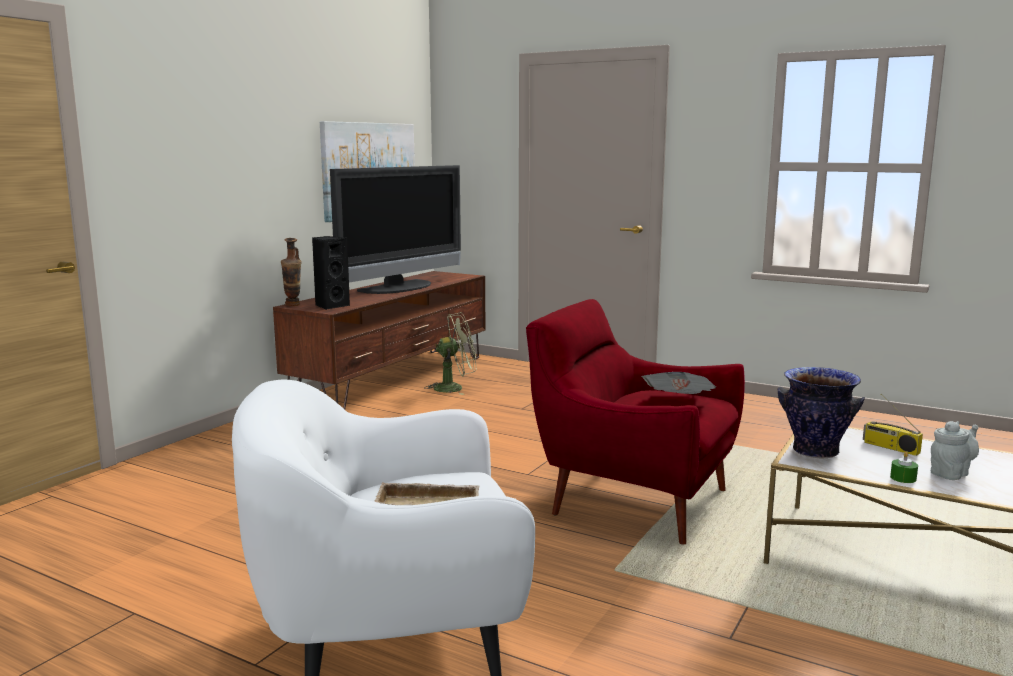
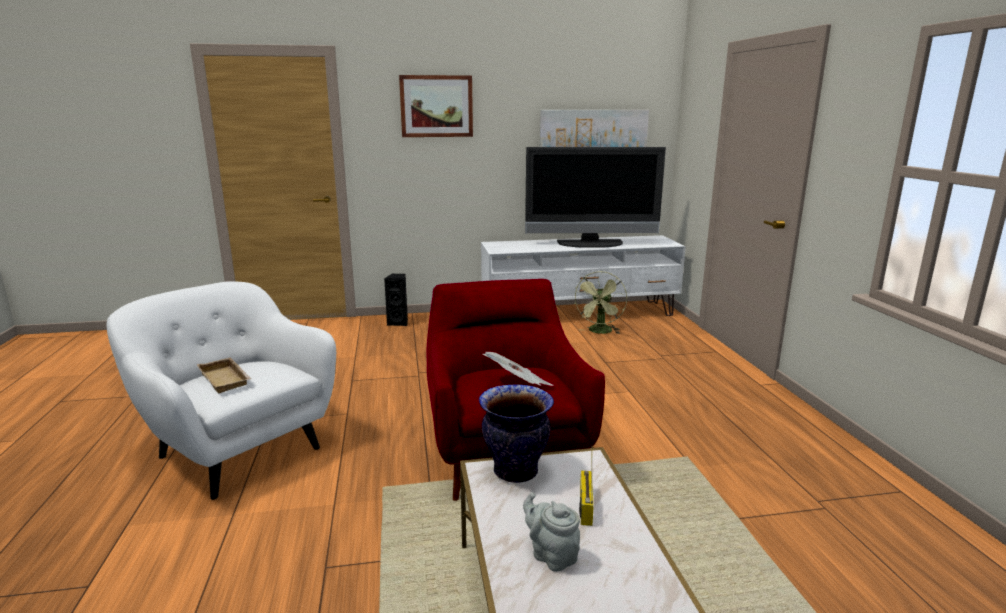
camera: 50 degrees right, 5 degrees up
(208, 112) = (436, 106): none -> picture
(293, 305) = (491, 243): vase -> none
(331, 306) = (508, 248): black speaker -> black speaker (399, 322)
(393, 379) = (579, 313): brown tv stand -> white tv stand
(454, 388) = (600, 332): green fan -> green fan turned 75 degrees clockwise
(903, 478) = (501, 529): green candle -> none
(951, 473) = (551, 555): grey teapot -> grey teapot turned 150 degrees counterclockwise

